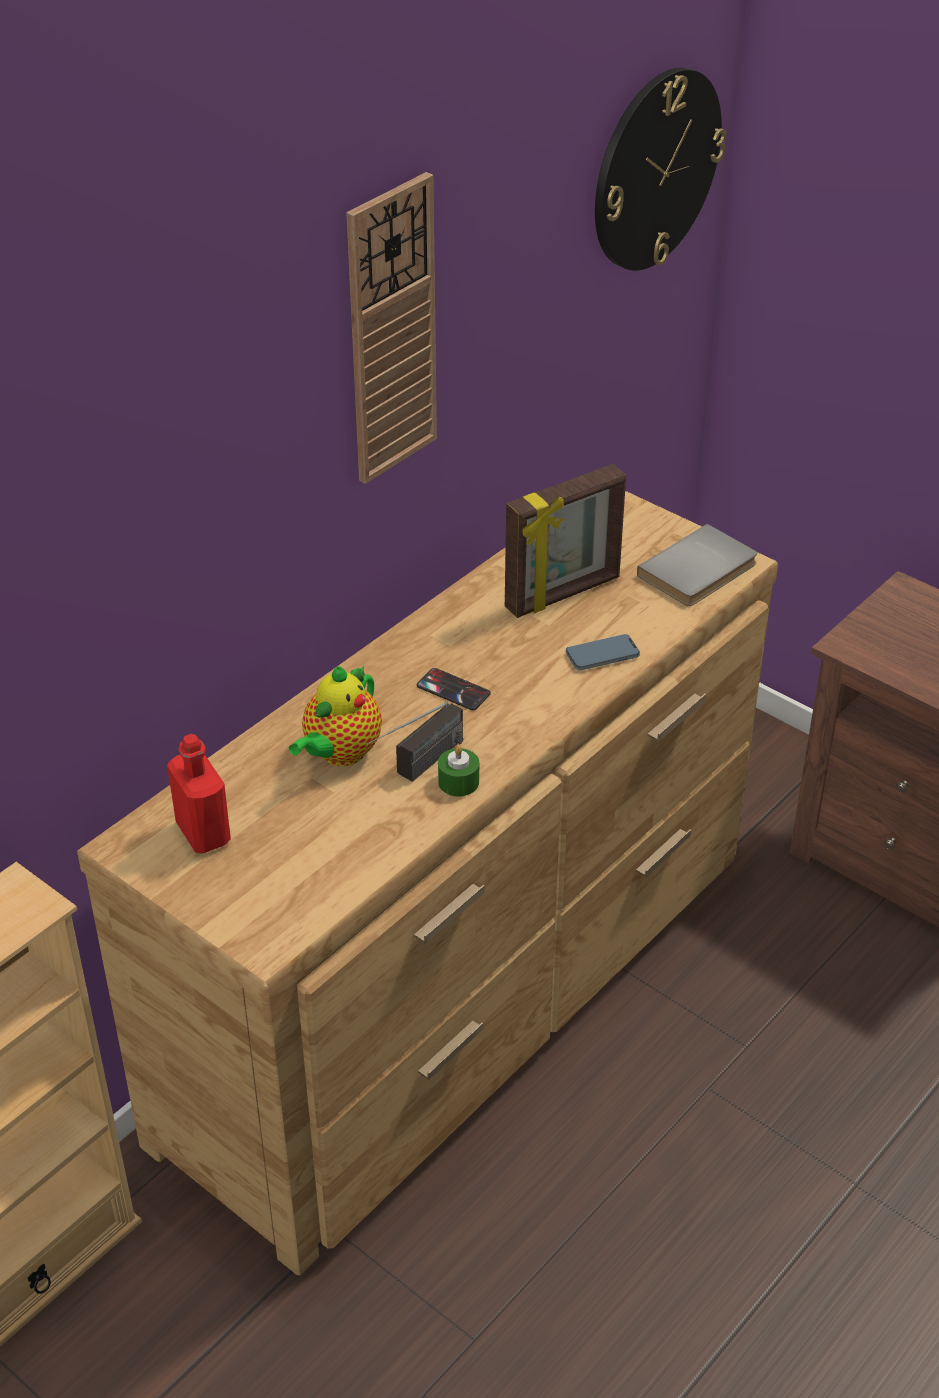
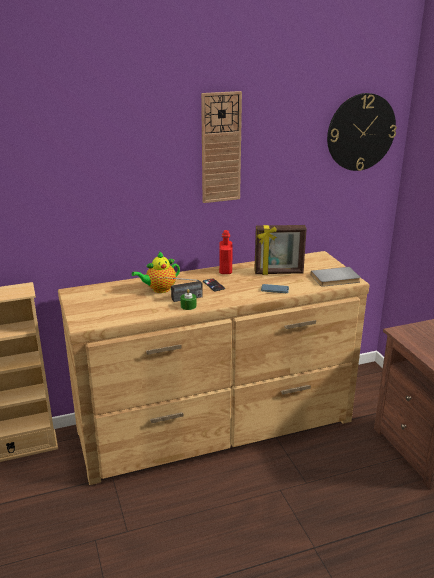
camera: 30 degrees right, 15 degrees down
(203, 833) = (96, 295): red bottle -> red bottle (225, 270)

